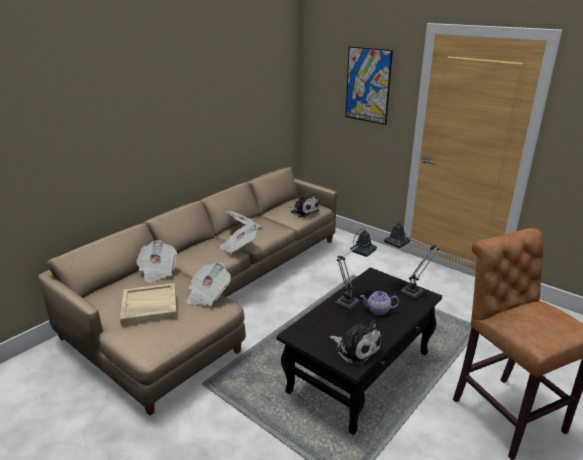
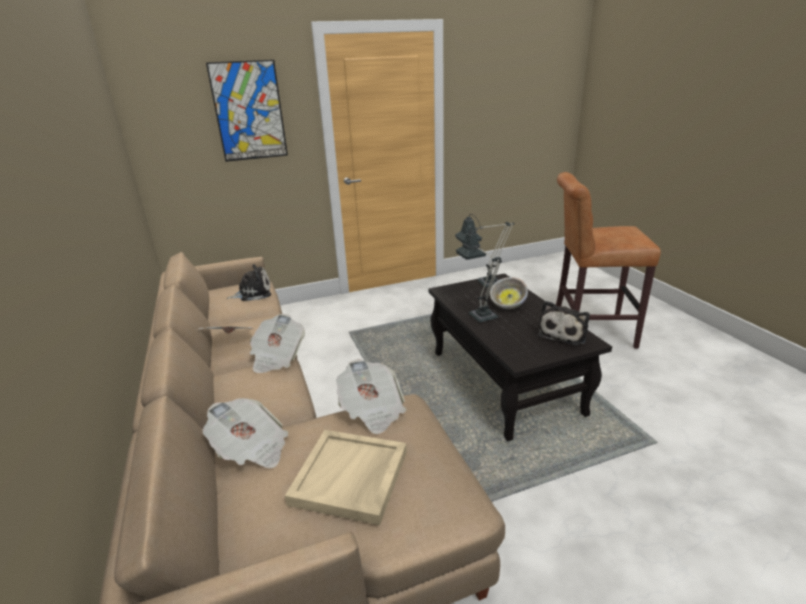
camera: 60 degrees left, 0 degrees up
(355, 349) = (563, 333): plush toy -> plush toy turned 135 degrees clockwise
(378, 311) = (508, 305): teapot -> bowl

